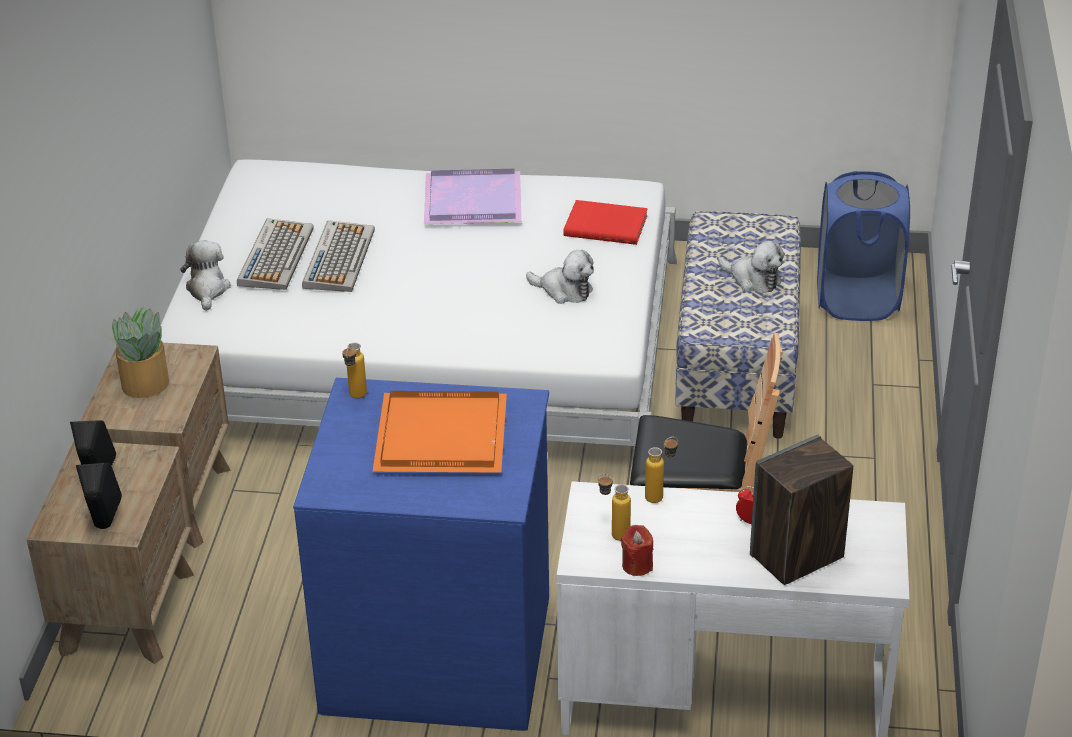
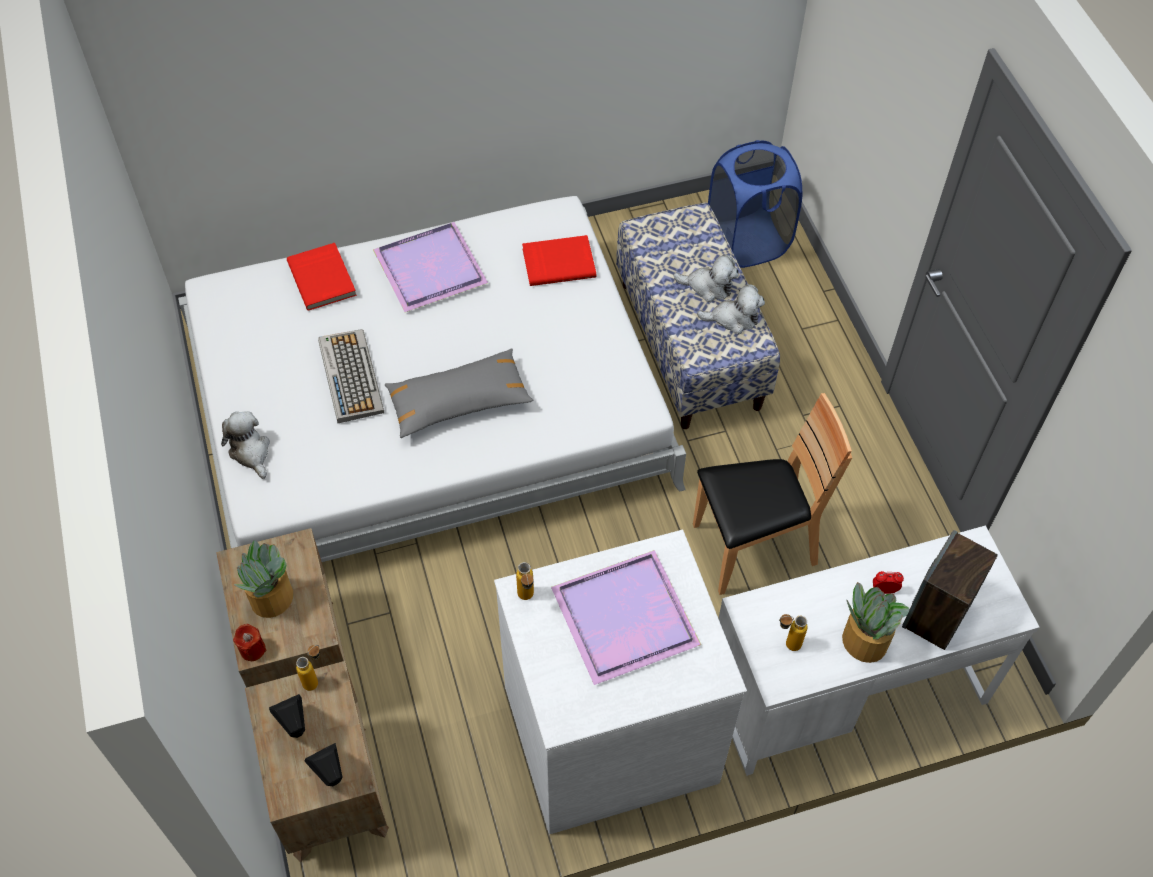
camera: 25 degrees left, 20 degrees up
(275, 256) = (291, 392): keyboard -> none
(364, 183) = (323, 278): none -> red book
(430, 301) = (458, 401): none -> grey pillow
(438, 651) = (609, 730): blue dresser -> white dresser
(443, 438) = (627, 619): orange tray -> purple tray
(564, 291) = (564, 350): plush toy -> plush toy (733, 318)
(637, 565) = (823, 672): red candle -> red candle (252, 649)
(661, 496) = (801, 588): bottle -> bottle (315, 679)
(700, 554) = (864, 640): none -> potted plant

